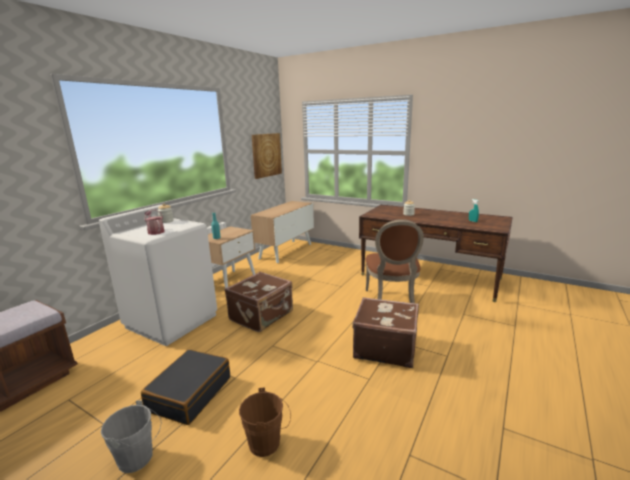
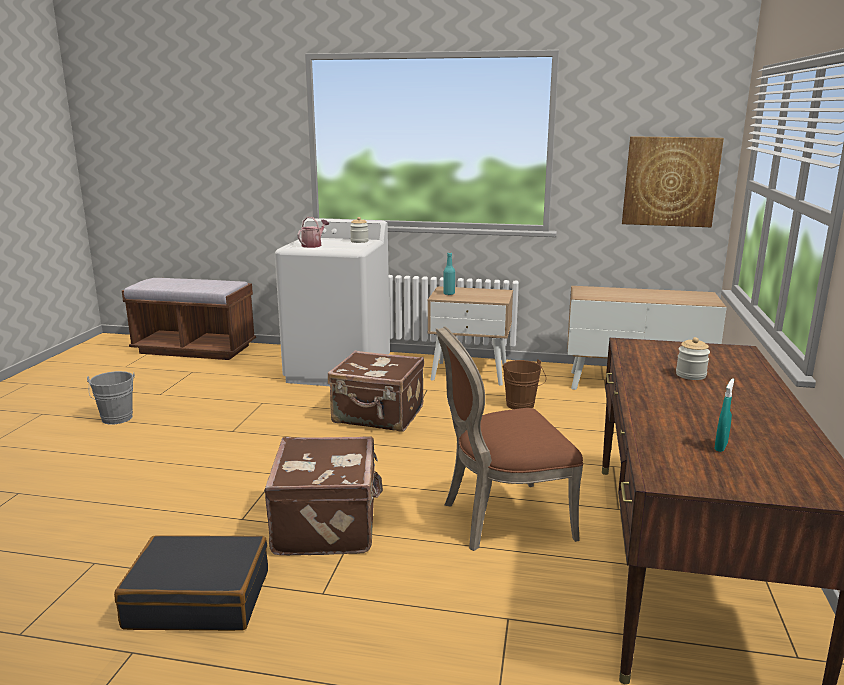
camera: 70 degrees right, 0 degrees up
(189, 393) = (203, 416): black suitcase -> black suitcase (199, 598)
(268, 443) = (126, 471): brown bucket -> brown bucket (522, 406)

